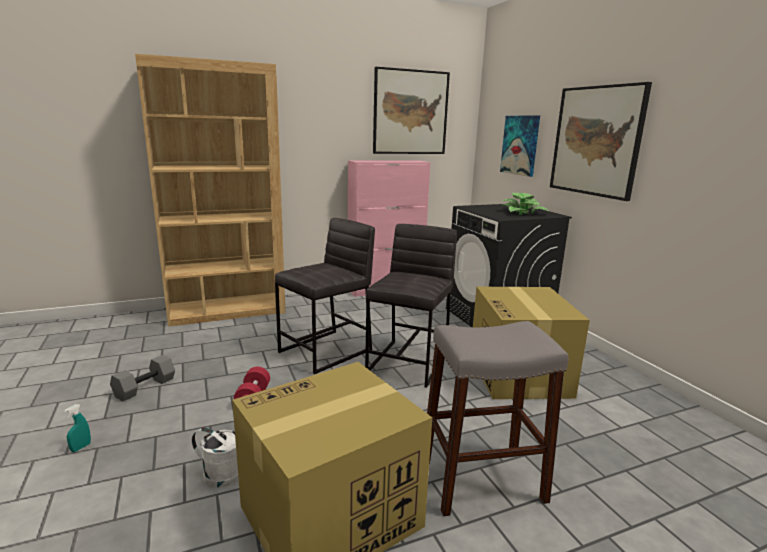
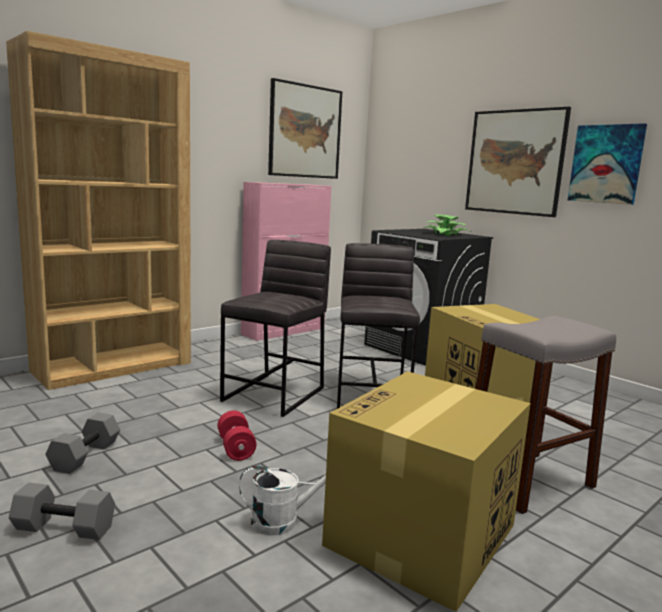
camera: 20 degrees left, 5 degrees down
(81, 447) = (62, 529): turquoise spray bottle -> grey dumbbell
(520, 145) = (424, 169): picture -> picture (606, 164)

